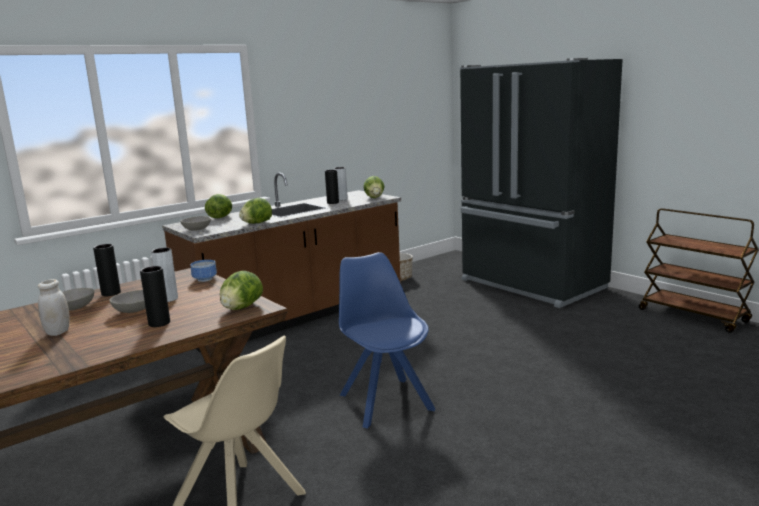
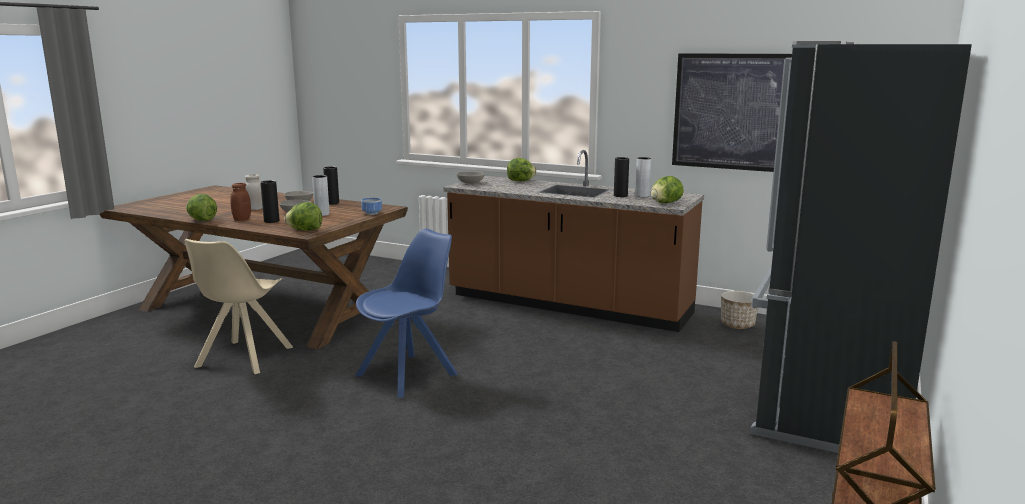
camera: 65 degrees right, 0 degrees up
(115, 339) = (242, 219): none -> brown jar
(256, 223) = (506, 191): lettuce -> lettuce (202, 220)
(353, 124) = (731, 112): none -> picture

